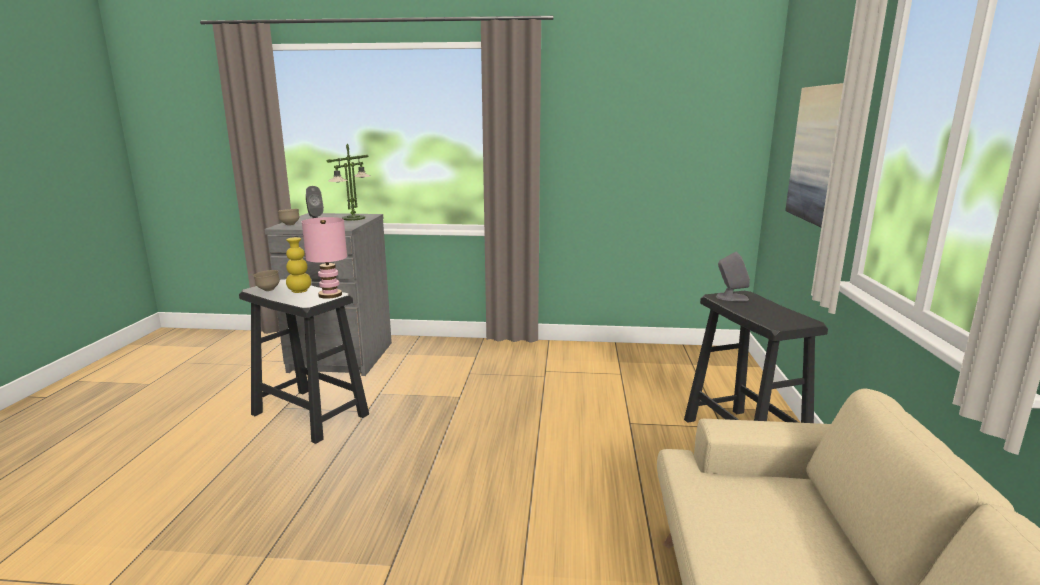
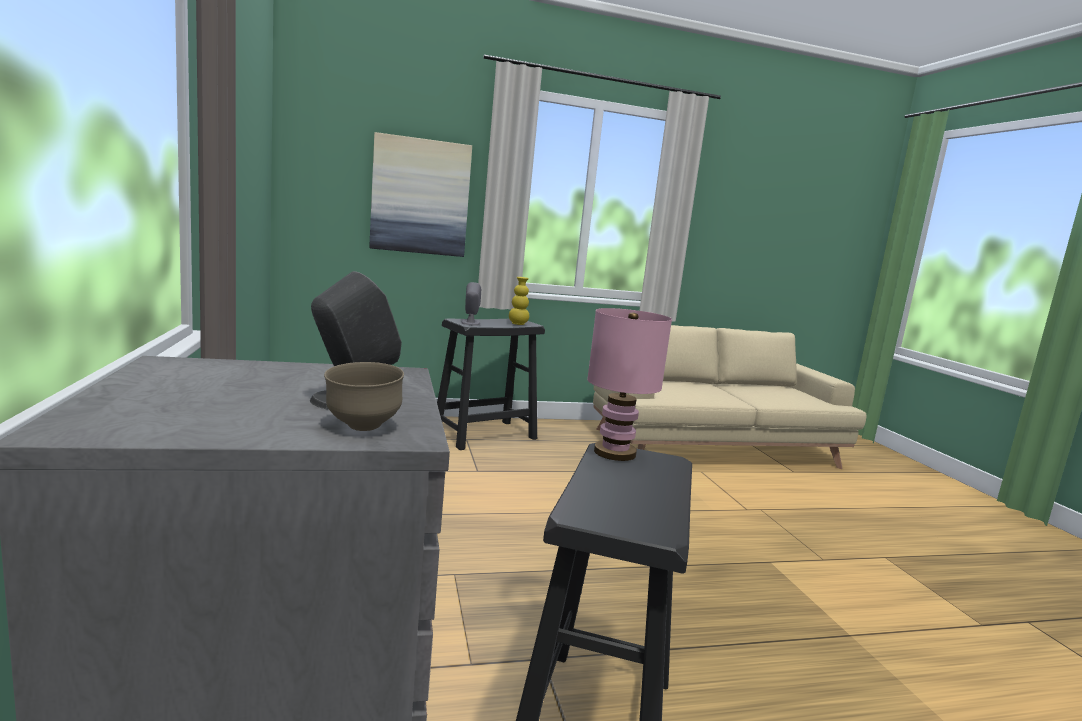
camera: 110 degrees left, 5 degrees down
(268, 290) = (648, 514): brown bowl -> none
(299, 291) = (618, 483): yellow vase -> yellow vase (518, 324)
(353, 218) = (235, 374): table lamp -> none

